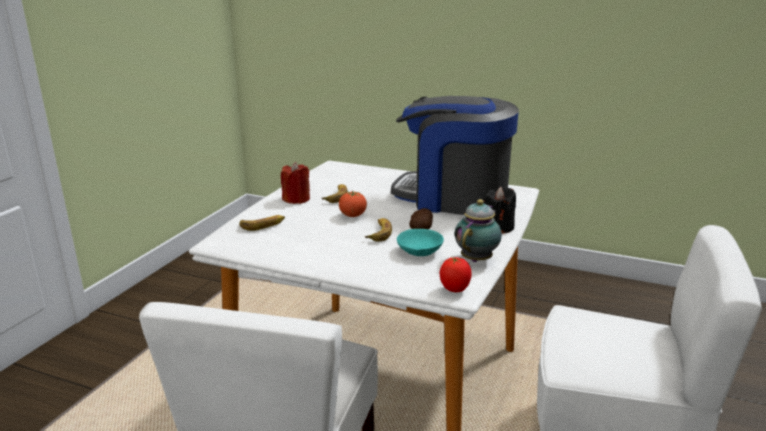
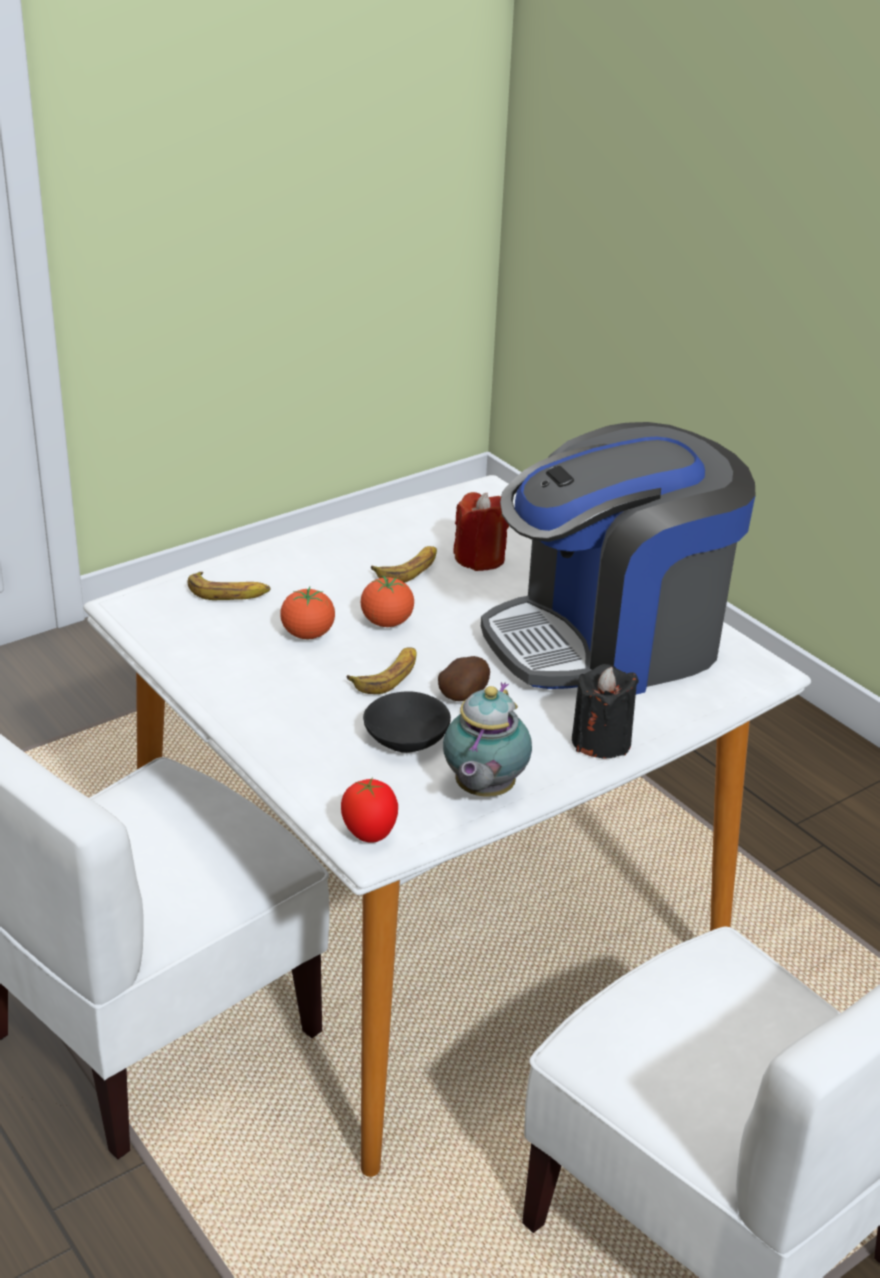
camera: 30 degrees right, 10 degrees up
(296, 199) = (337, 553): red candle -> red candle (480, 558)
(322, 229) = (308, 634): none -> tomato
(420, 251) = (409, 738): turquoise bowl -> black bowl
(453, 197) = (610, 642): coffee machine -> coffee machine turned 75 degrees counterclockwise
(477, 259) = (482, 791): teapot -> teapot turned 135 degrees clockwise

